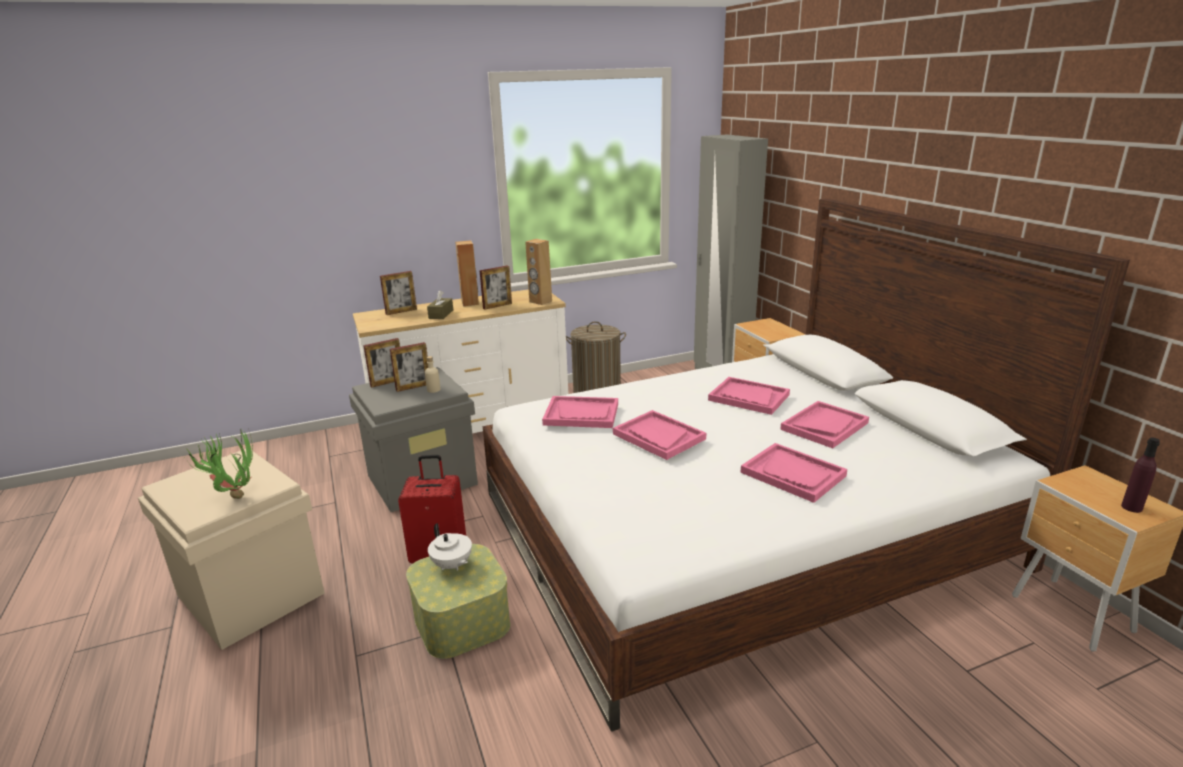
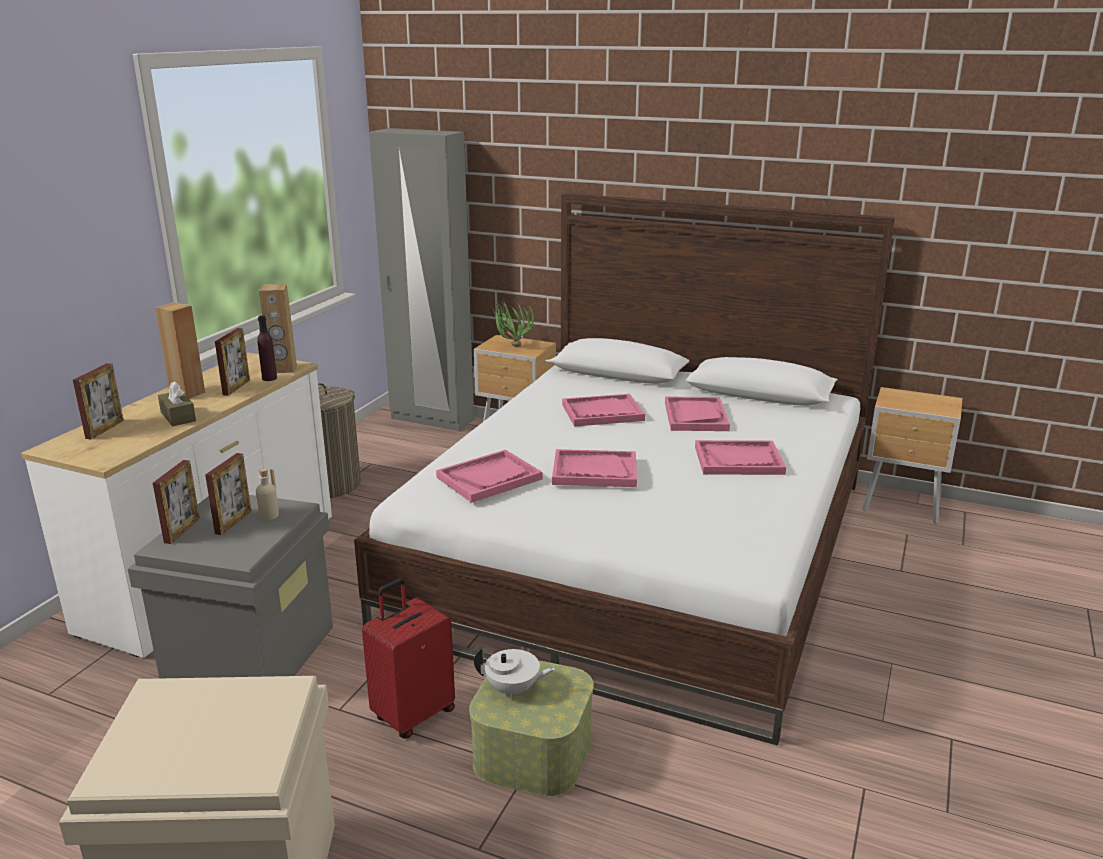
camera: 45 degrees left, 0 degrees up
(233, 495) = (251, 728): potted plant -> potted plant (510, 347)
(1131, 507) = (938, 404): purple bottle -> purple bottle (269, 378)

